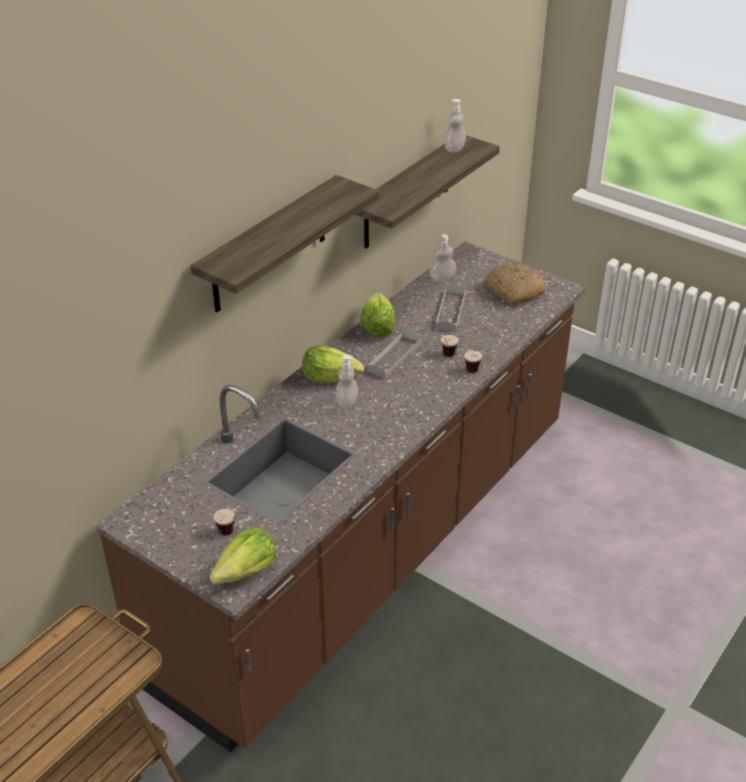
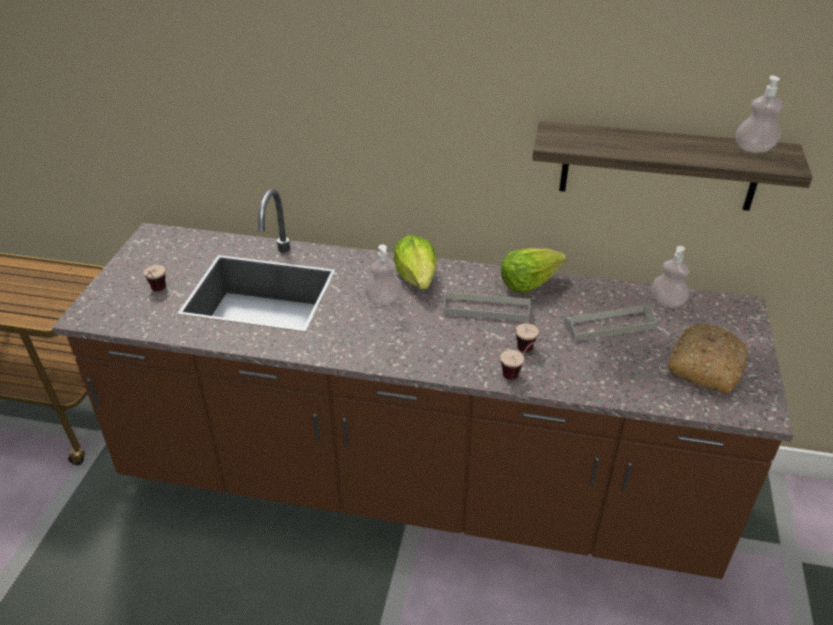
camera: 65 degrees right, 0 degrees up
(246, 571) = (108, 316): lettuce -> none
(269, 246) = (392, 92): shelf -> none

